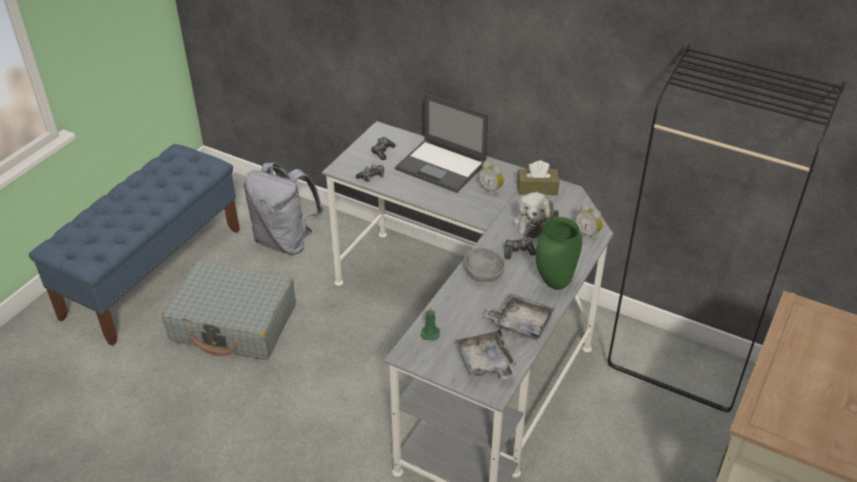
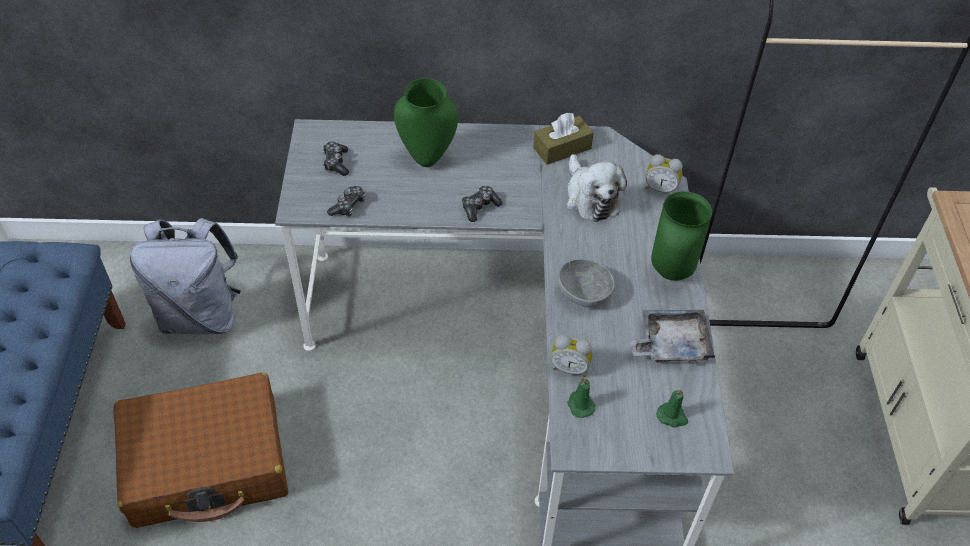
camera: 30 degrees left, 10 degrees up
(234, 323) = (207, 462): grey suitcase -> brown suitcase
(442, 166) = (427, 158): laptop -> green vase
(486, 363) = (672, 416): grey tray -> green candle
(491, 189) = (510, 169): alarm clock -> alarm clock (569, 367)
(518, 251) = (601, 245): game controller -> game controller (480, 207)

